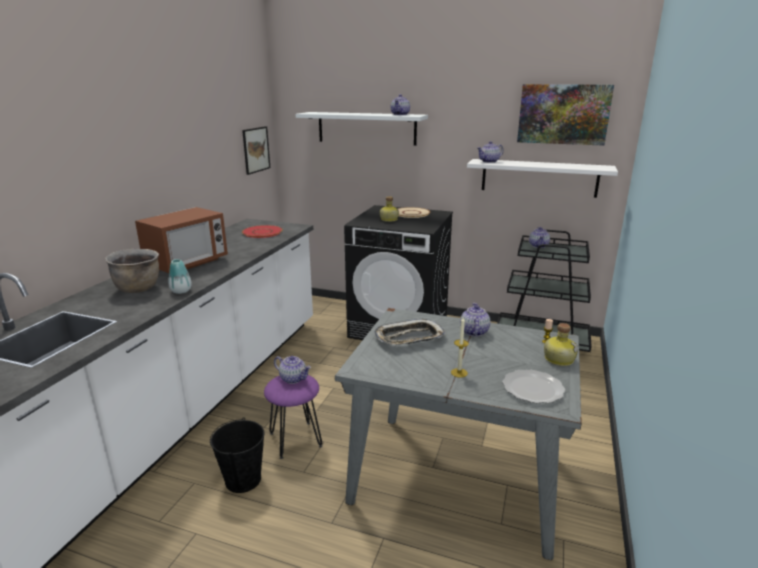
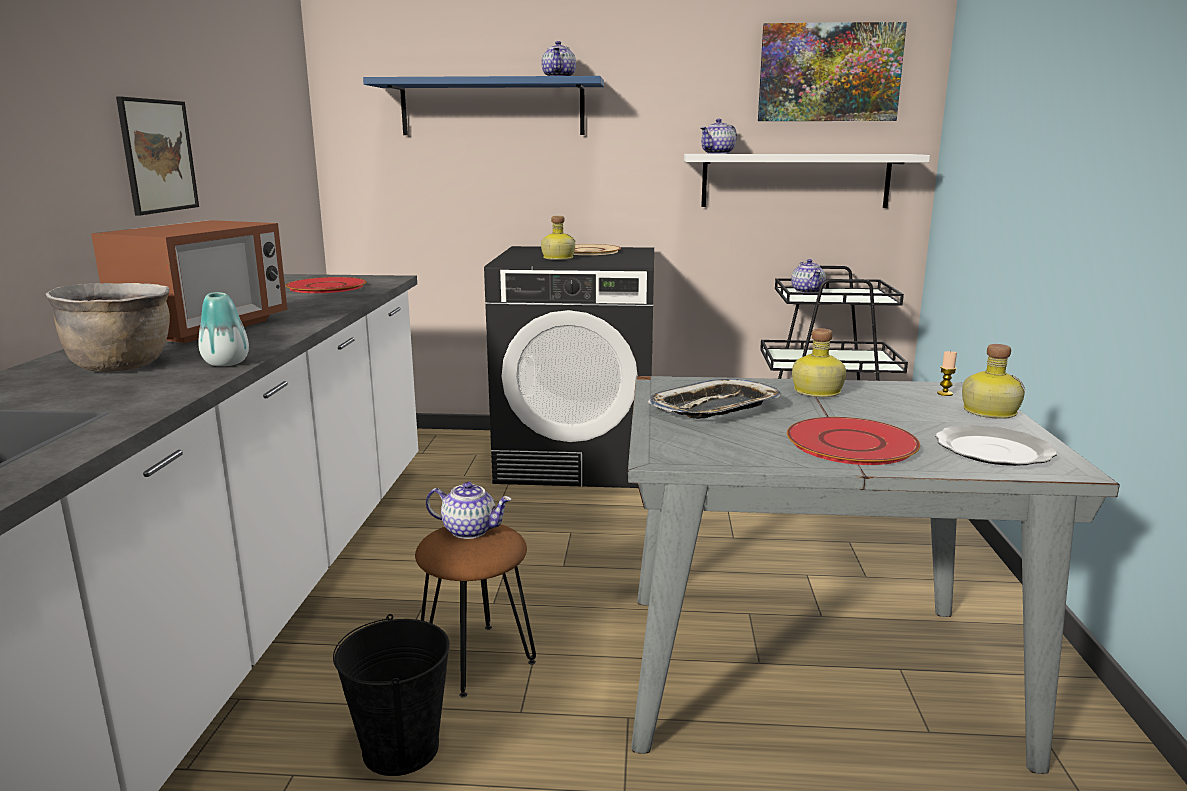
camera: 15 degrees left, 5 degrees down
(256, 150) = (286, 146): picture -> picture (158, 156)
(295, 439) = (476, 658): purple stool -> brown stool
(366, 128) = (492, 108): white shelf -> blue shelf
(459, 373) = (850, 443): candle -> red plate
(473, 331) = (816, 392): teapot -> bottle

